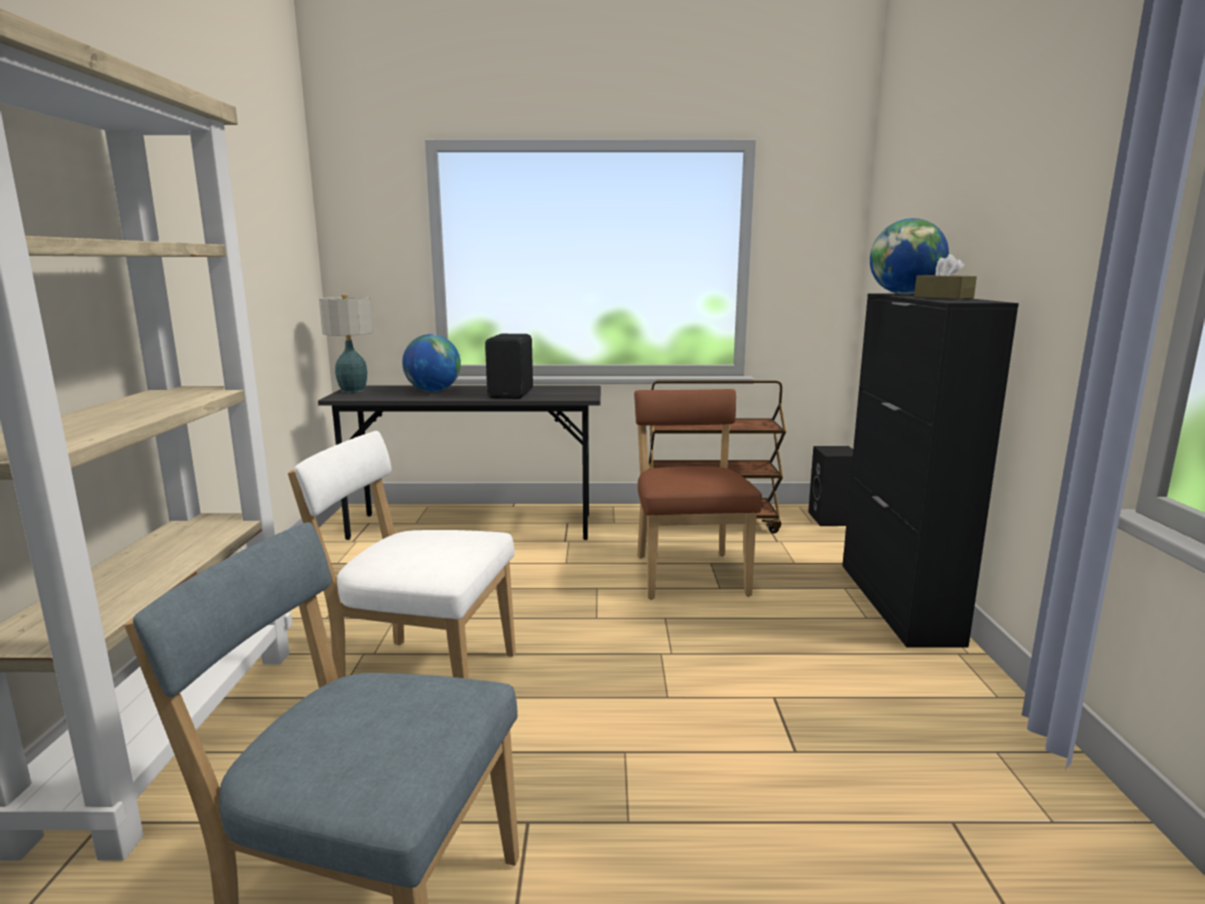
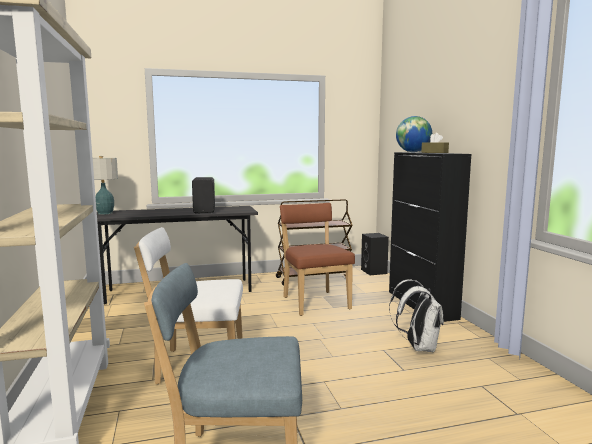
camera: 15 degrees left, 5 degrees down
(433, 391) = (156, 211): globe -> none
(849, 701) = (418, 347): none -> white backpack

